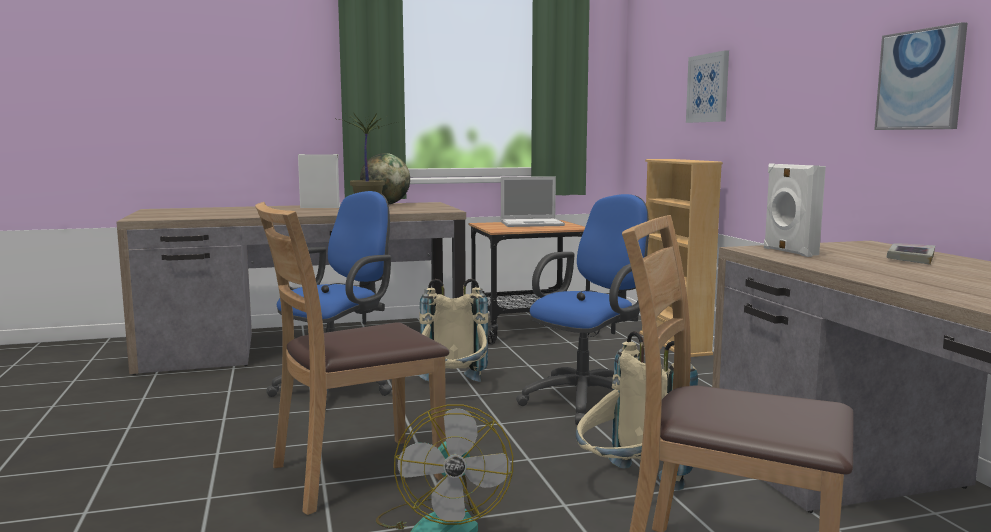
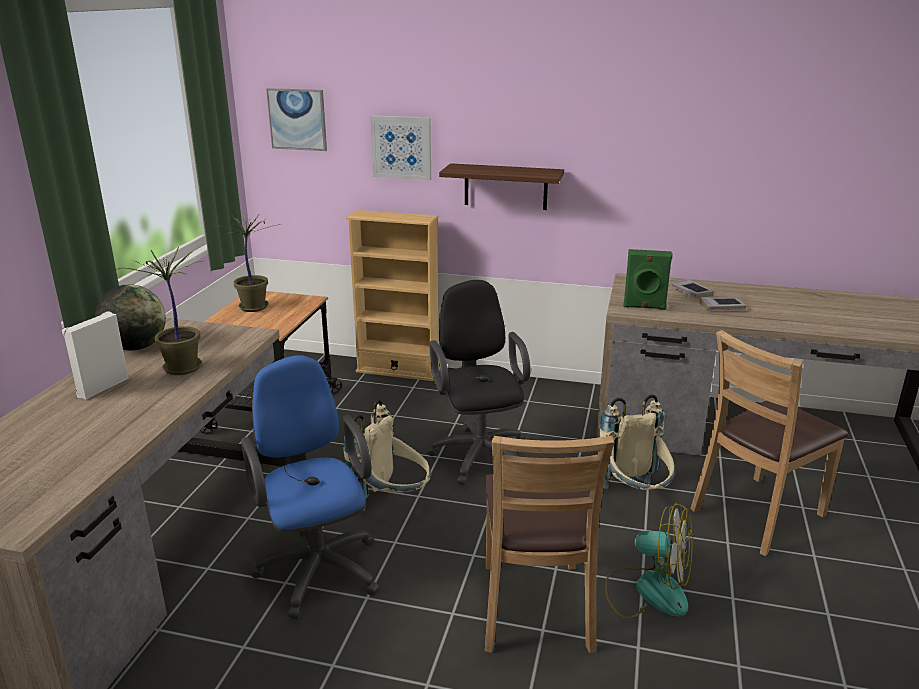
camera: 60 degrees left, 15 degrees up
(533, 223) = (254, 307): laptop -> potted plant
(588, 400) = (479, 453): blue office chair -> black office chair
(780, 123) = (505, 186): none -> shelf
(788, 252) = (644, 307): white speaker -> green speaker
(898, 269) = (721, 307): none -> book
(920, 80) = (646, 169): picture -> picture (297, 119)

